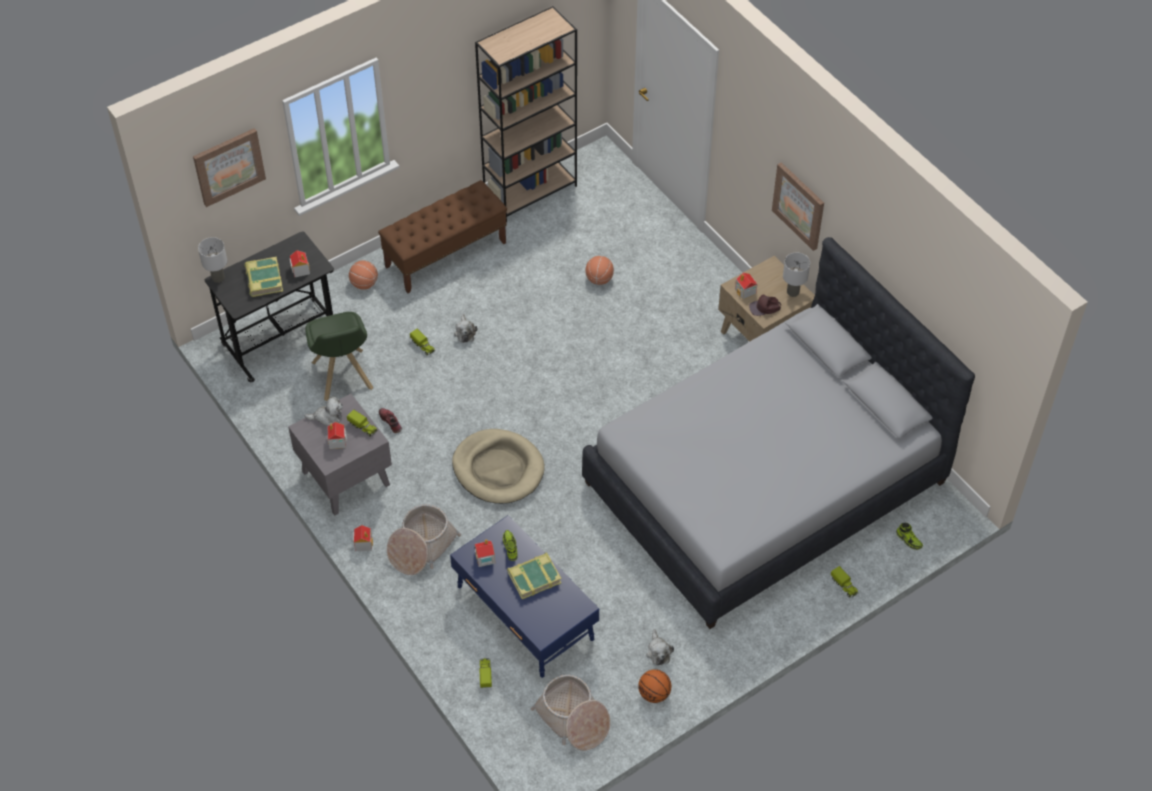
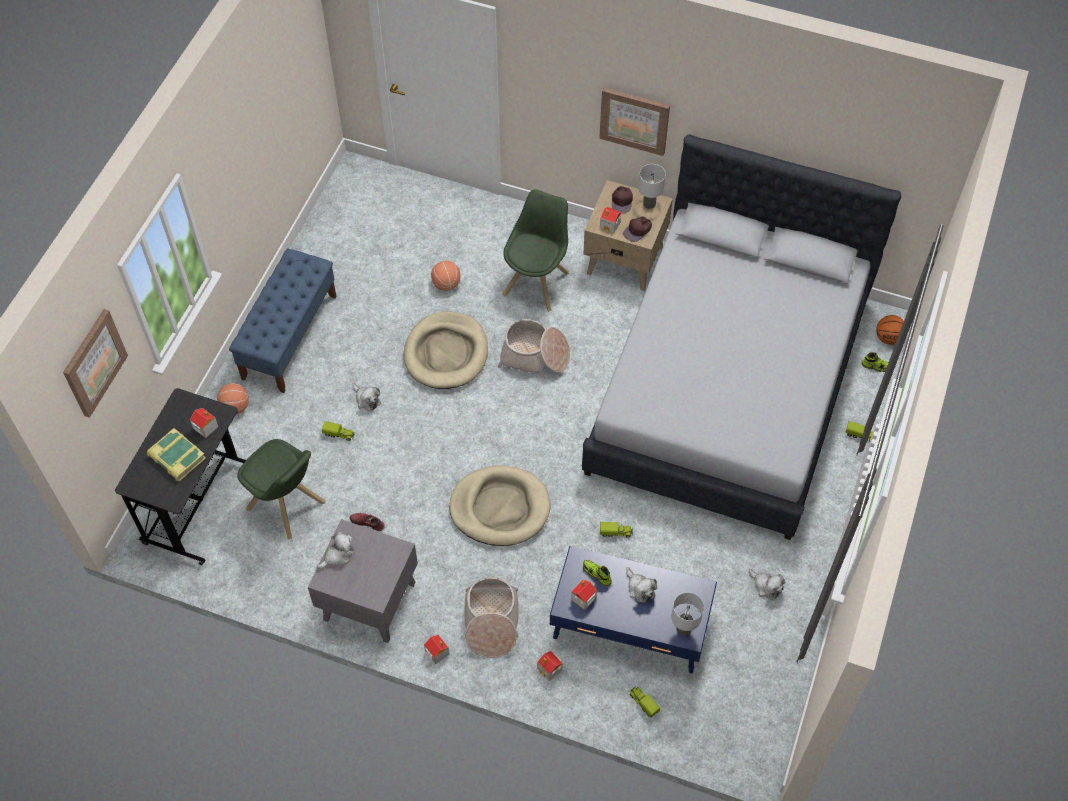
camera: 35 degrees left, 5 degrees up
(218, 279) = (129, 483): white table lamp -> white table lamp (684, 630)
(337, 442) = (367, 573): toy house -> toy house (550, 669)
(363, 427) = (380, 544): toy truck -> toy truck (616, 532)
(446, 254) = (289, 336): brown bench -> blue bench
(530, 192) = (320, 237): beige bookcase -> none
(534, 577) = (640, 588): book -> plush toy
(555, 331) = (446, 353): none -> beige dog bed
(573, 719) = (747, 693): basket -> basket (535, 356)
(654, 694) = (793, 625): basketball -> basketball (888, 338)
(673, 317) = (537, 283): none -> green chair
(772, 278) = (622, 201): none -> brown cap

